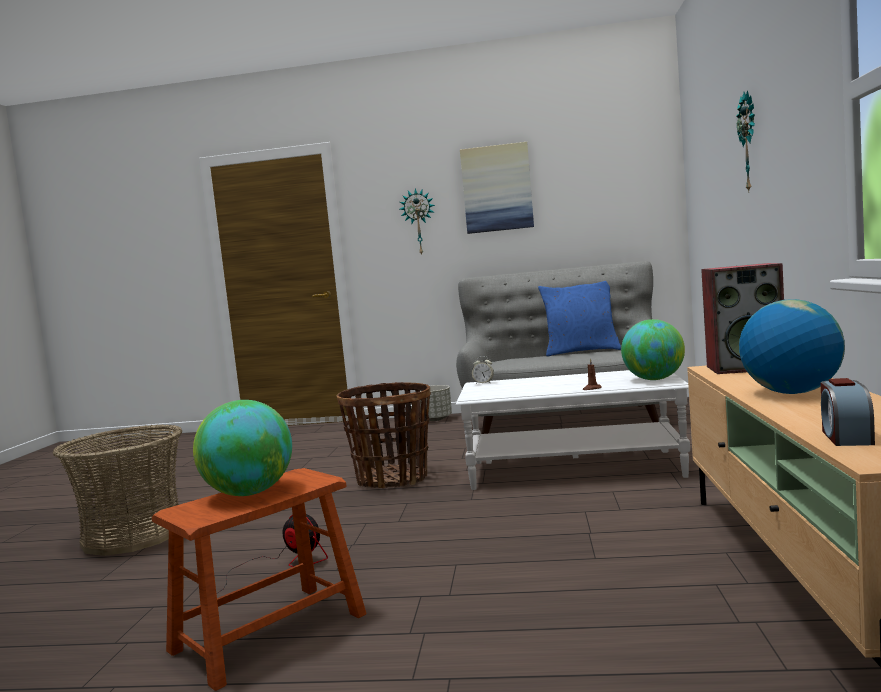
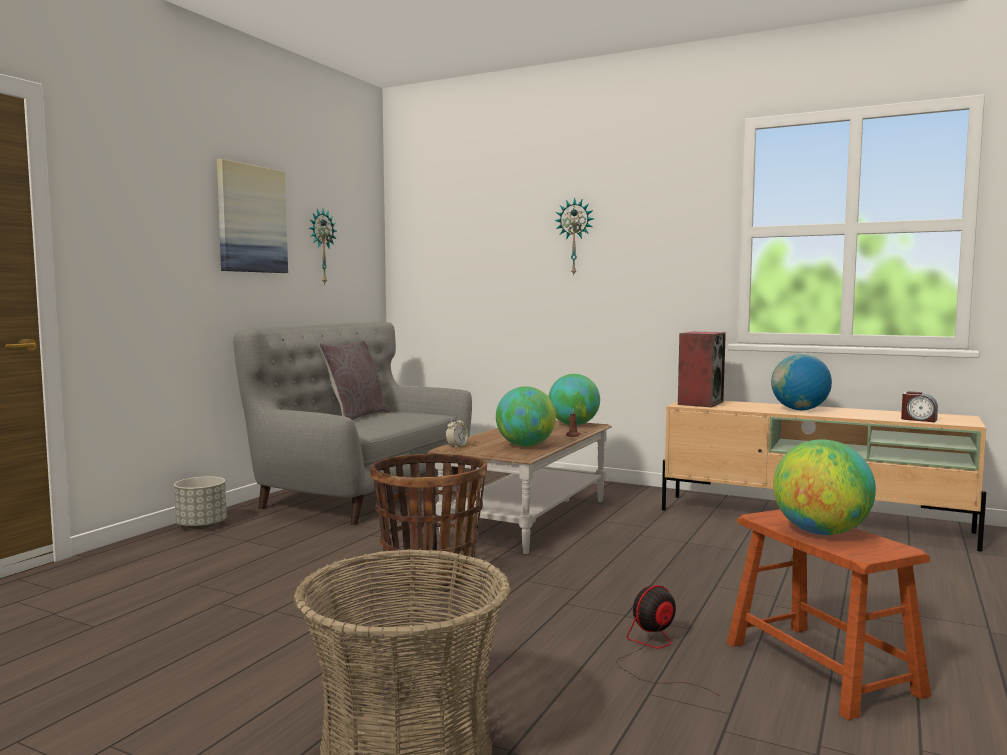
camera: 70 degrees left, 0 degrees up
(418, 222) = (166, 245): wall clock -> wall clock (321, 246)
(514, 390) = (525, 446): none -> globe
(574, 469) = (528, 518): white coffee table -> brown coffee table
(581, 351) = (356, 416): blue pillow -> grey pillow

